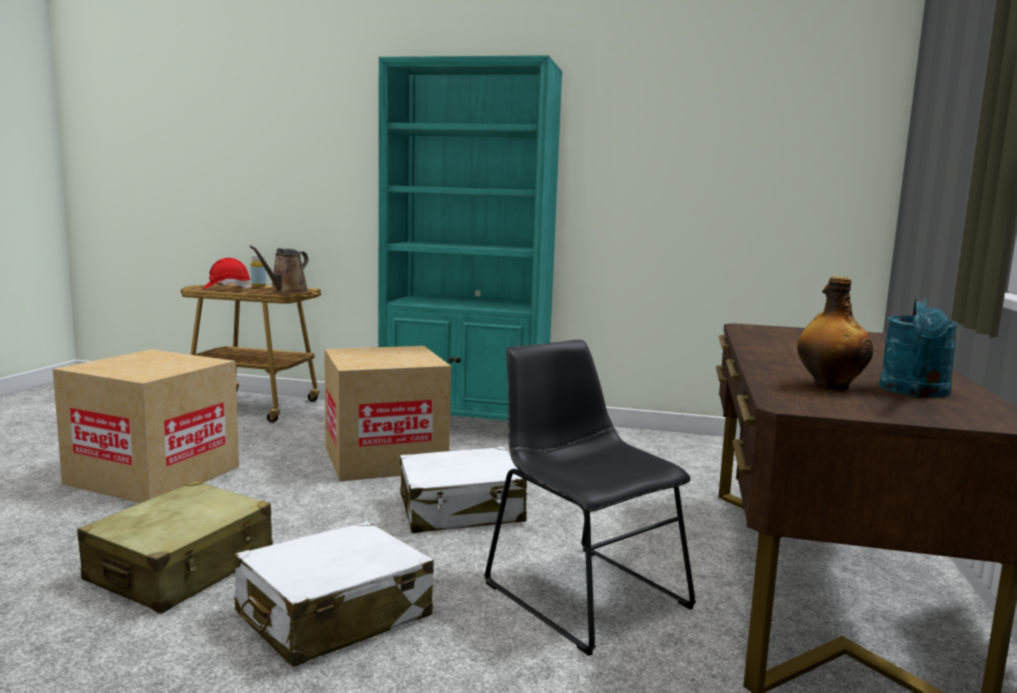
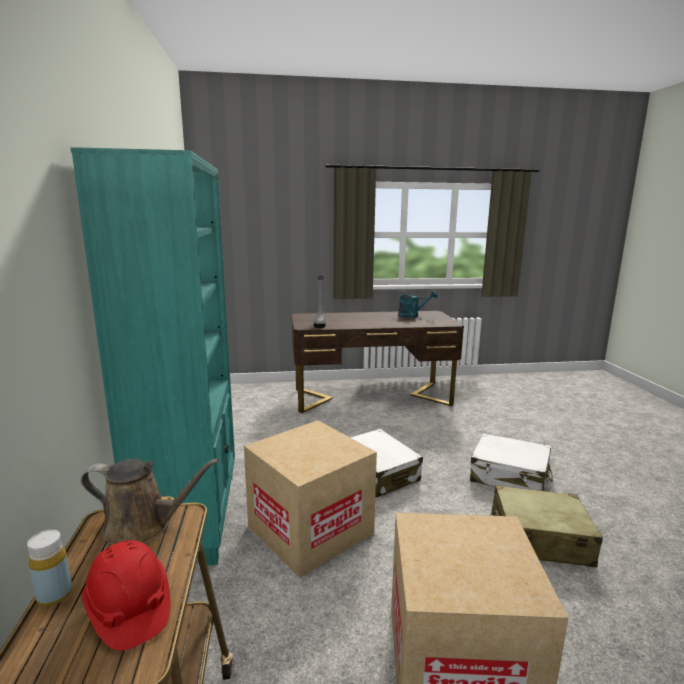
camera: 110 degrees left, 5 degrees up
(580, 591) = (427, 432): black chair -> none
(777, 333) = (320, 324): none -> grey boot
(829, 386) = (419, 321): bottle -> none

